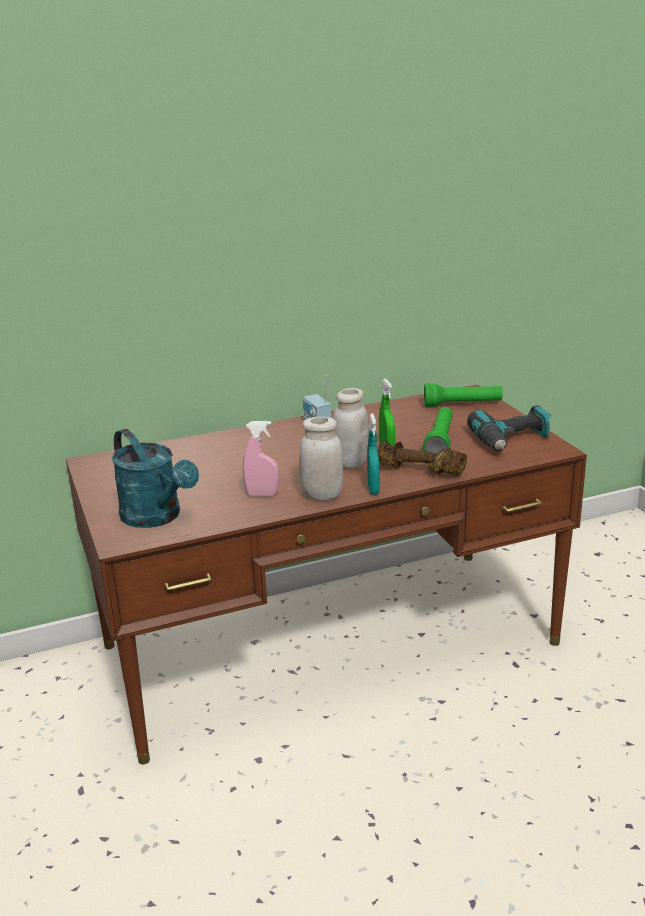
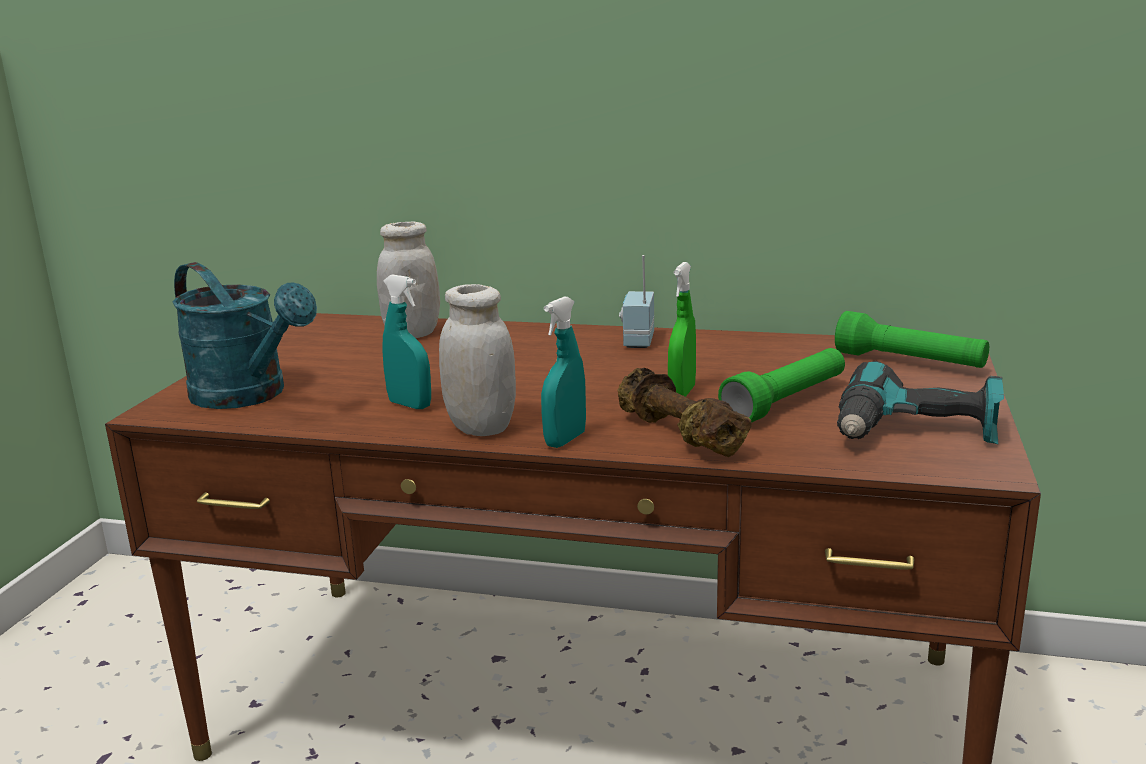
camera: 35 degrees right, 5 degrees down
(157, 517) = (249, 396): turquoise watering can -> turquoise watering can turned 45 degrees counterclockwise
(262, 495) = (410, 405): pink spray bottle -> turquoise spray bottle
(351, 463) = (597, 397): white jar -> white jar (412, 334)

